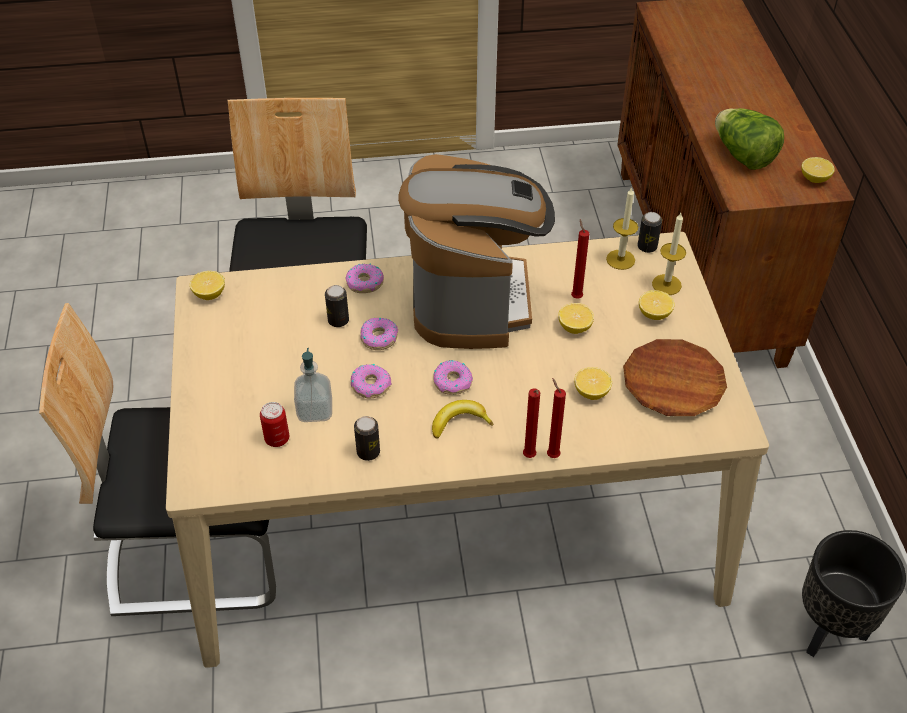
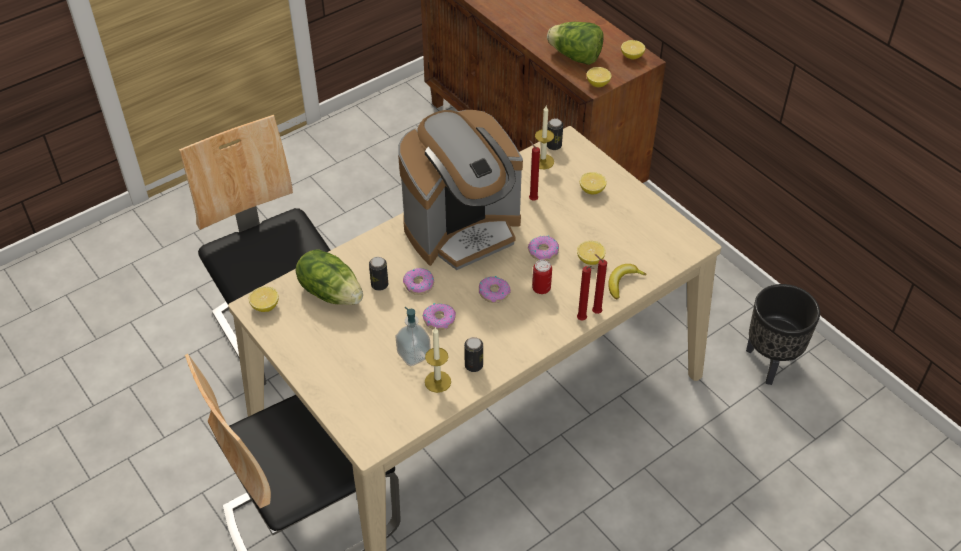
camera: 30 degrees left, 0 degrees up
(277, 439) = (402, 386): can -> can (541, 288)
(284, 307) = (331, 292): none -> lettuce
(364, 283) = (377, 250): donut -> donut (543, 252)
(459, 422) = (519, 318): banana -> banana (622, 282)
(472, 299) = (463, 230): coffee machine -> coffee machine turned 90 degrees clockwise
(574, 327) = (547, 221): lemon -> lemon (598, 84)
(666, 284) = (585, 167): candle -> candle (437, 381)
(673, 383) = (636, 231): brown plate -> none

